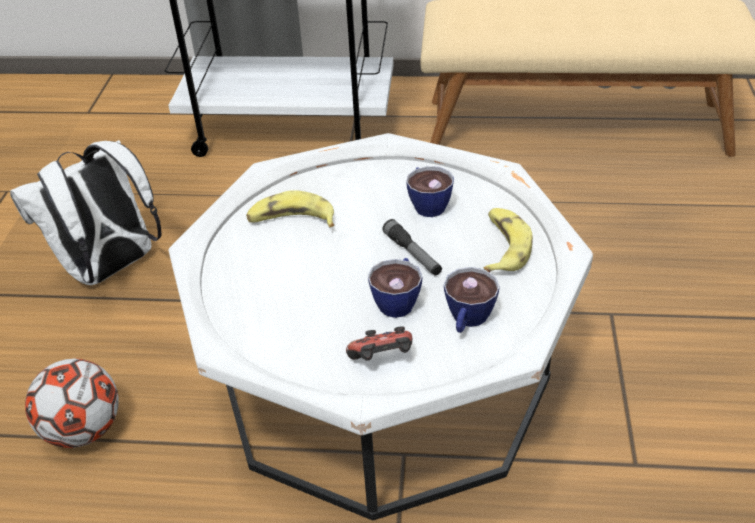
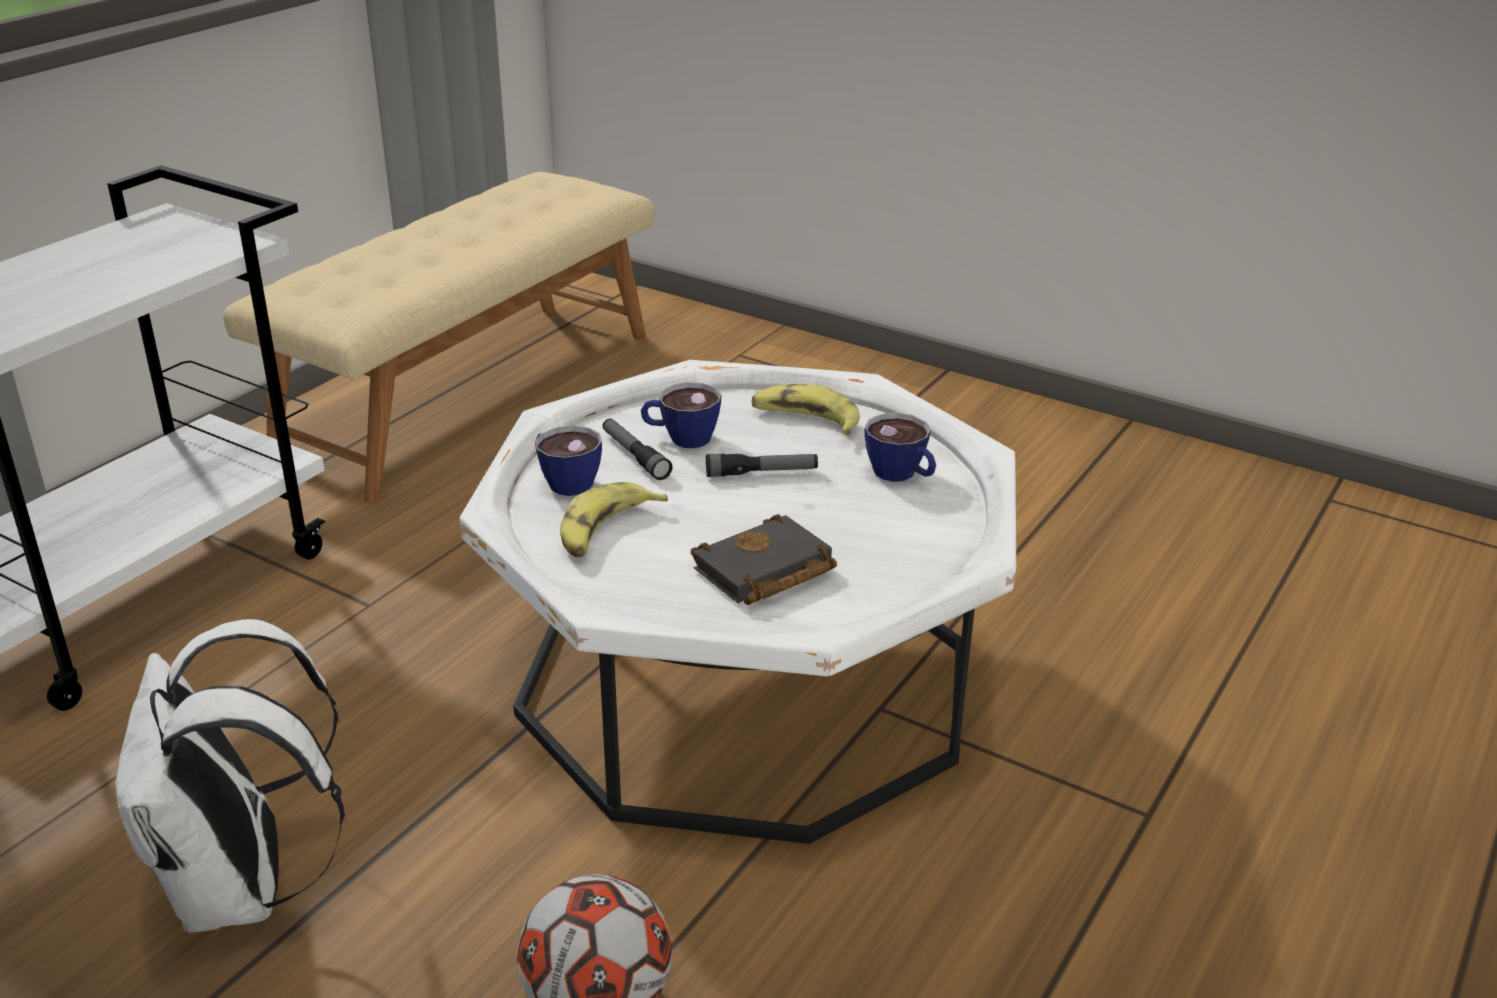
camera: 65 degrees left, 10 degrees down
(290, 301) = (763, 572): none -> black book
(382, 360) = (919, 540): game controller -> none
(388, 195) = (635, 456): none -> flashlight
(398, 300) = (831, 504): cup -> cup (564, 481)

